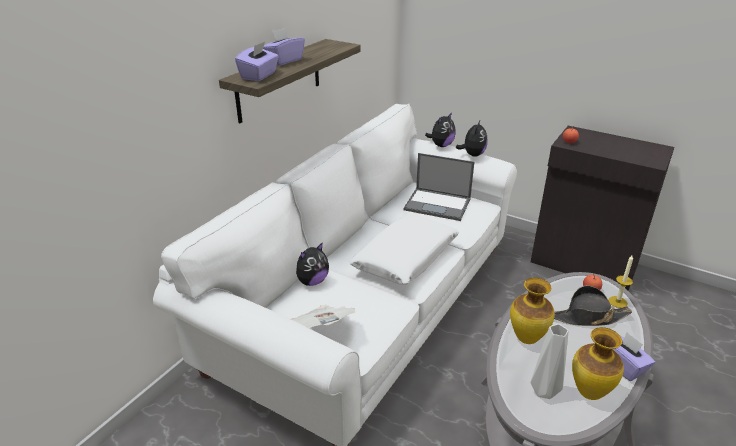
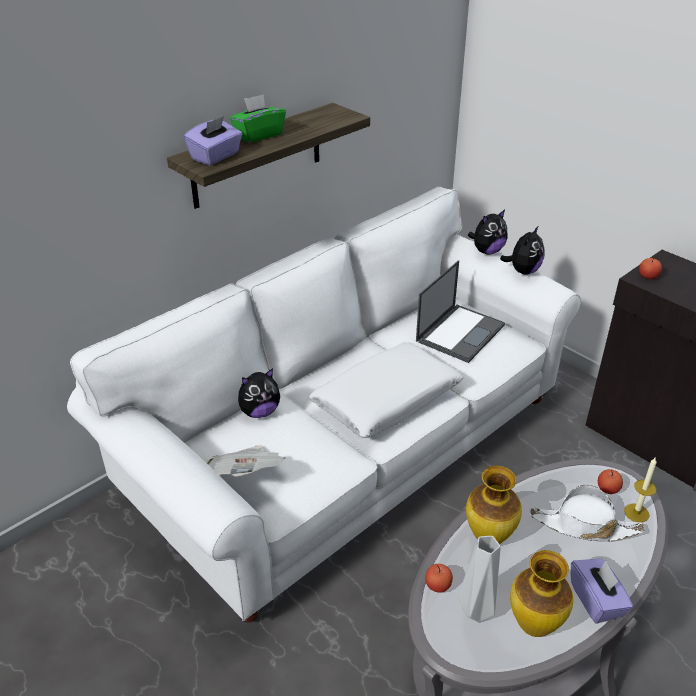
camera: 15 degrees right, 5 degrees up
(283, 61) = (258, 135): purple tissue box -> green tissue box
(438, 204) = (460, 332): laptop -> laptop turned 90 degrees counterclockwise
(507, 379) = (438, 585): none -> apple
(587, 317) = (584, 526): black hat -> white hat

